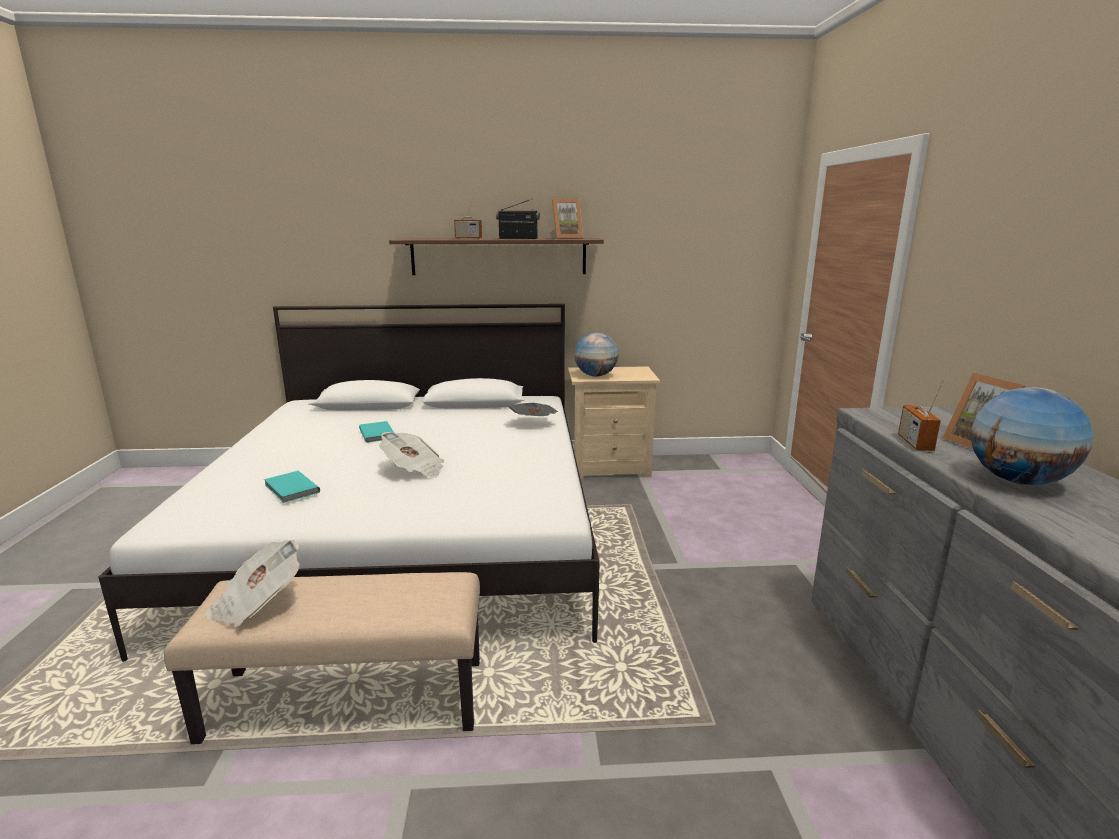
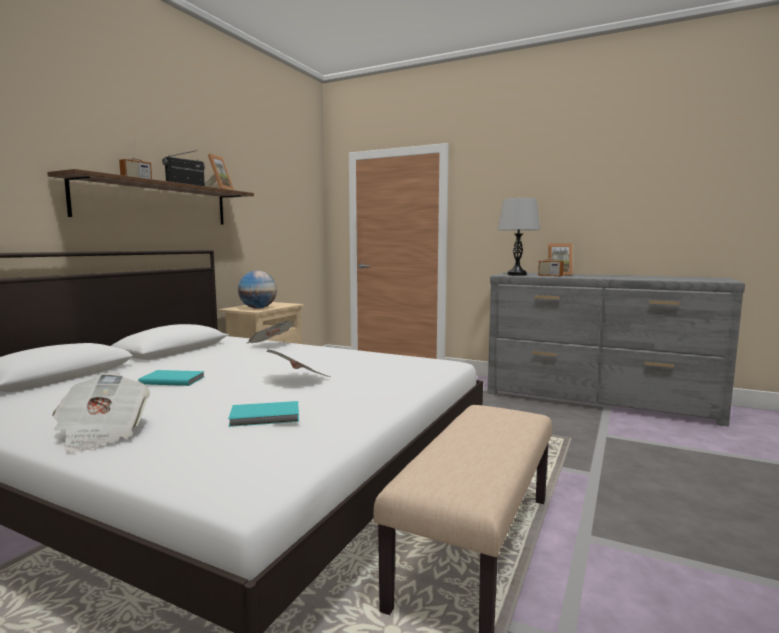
camera: 60 degrees left, 10 degrees down
(257, 603) = (464, 468): newspaper -> newspaper (102, 433)
(893, 420) = (517, 274): none -> grey table lamp
(1016, 480) = (599, 276): globe -> none

